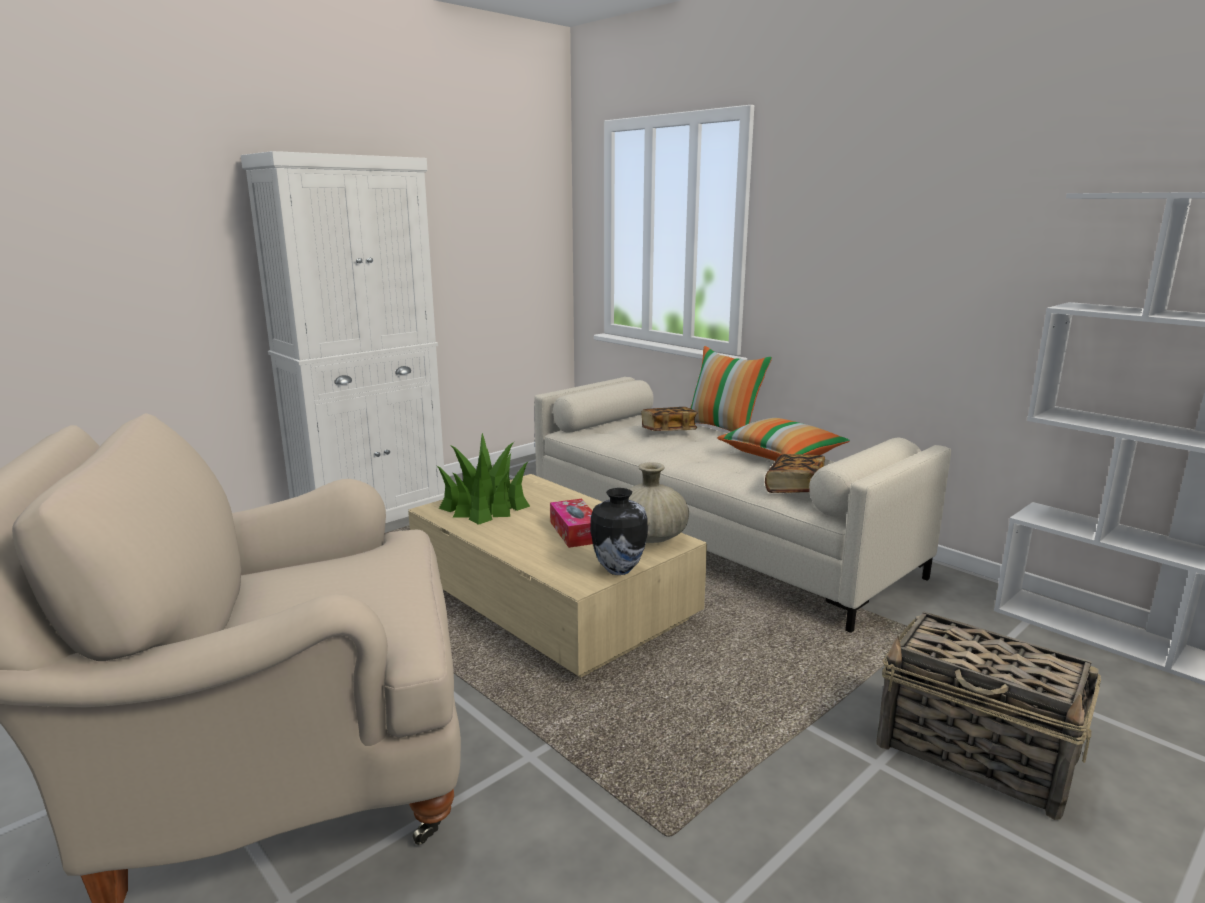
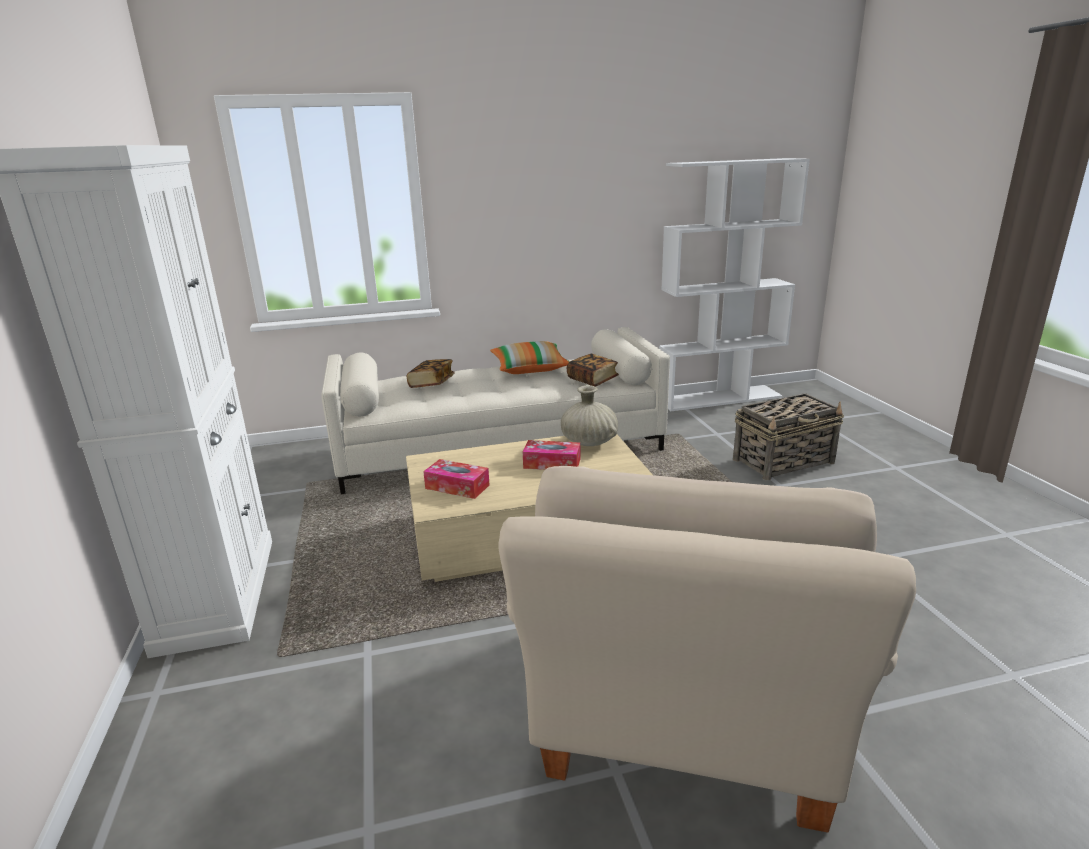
camera: 60 degrees left, 5 degrees up
(485, 506) = (457, 487): potted plant -> tissue box
(618, 569) = (628, 463): vase -> none
(723, 429) = (452, 369): pillow -> none

